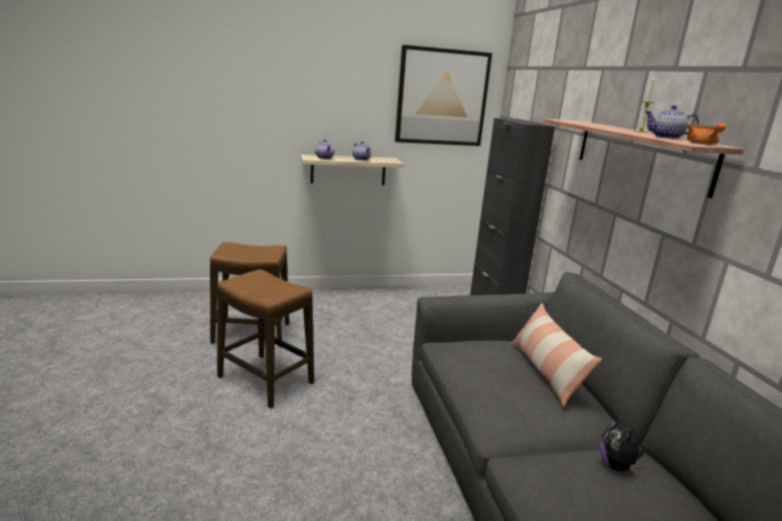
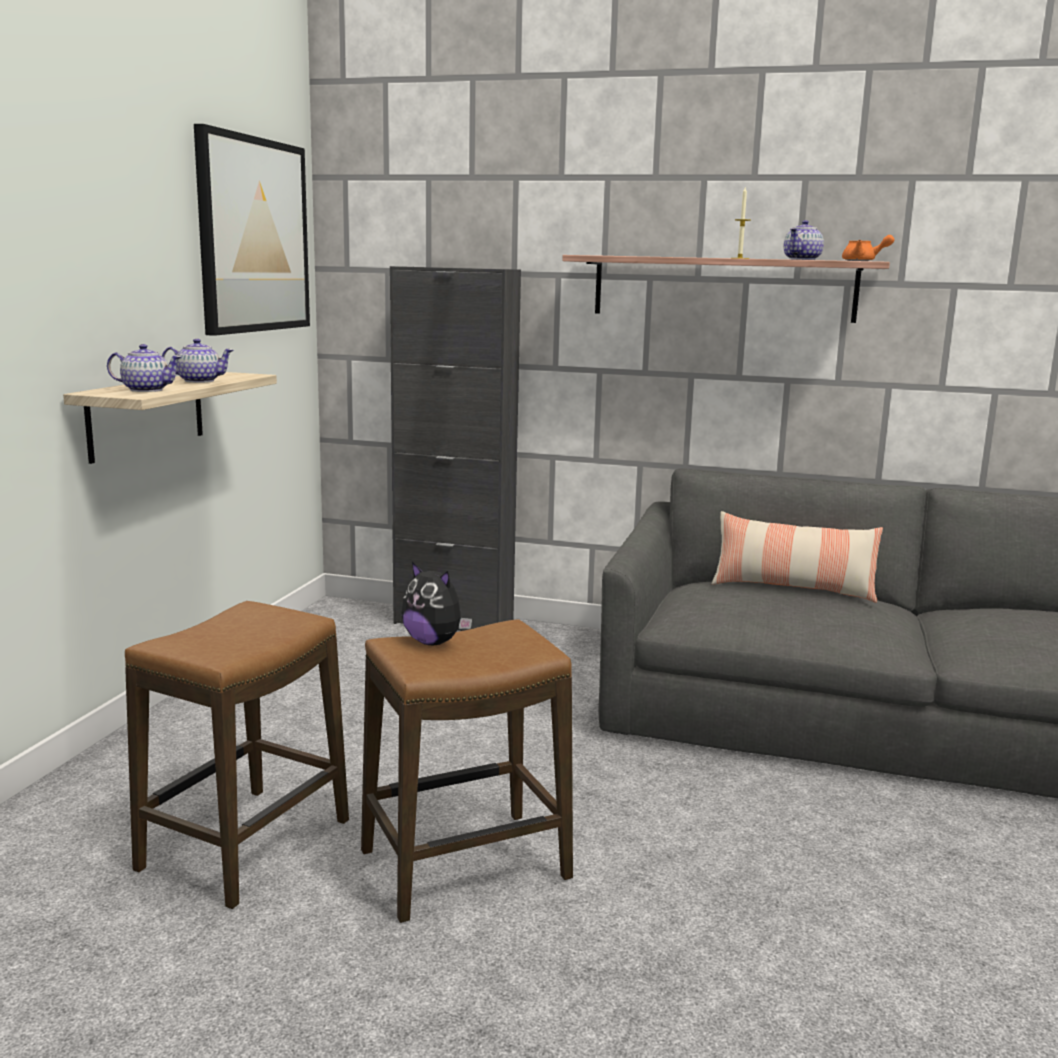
camera: 60 degrees left, 5 degrees down
(617, 466) = (983, 617): plush toy -> plush toy (434, 642)

